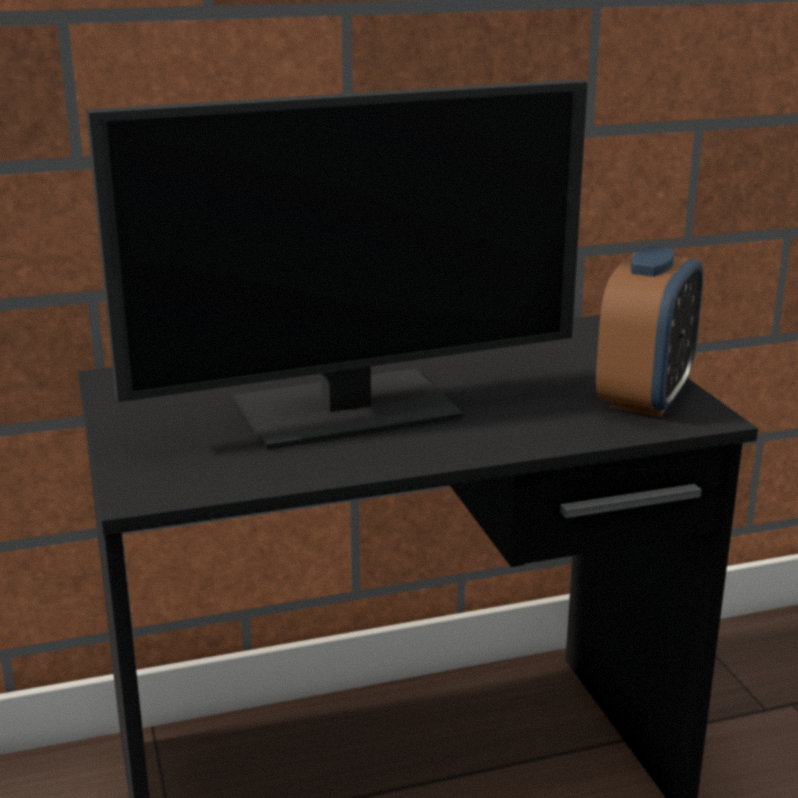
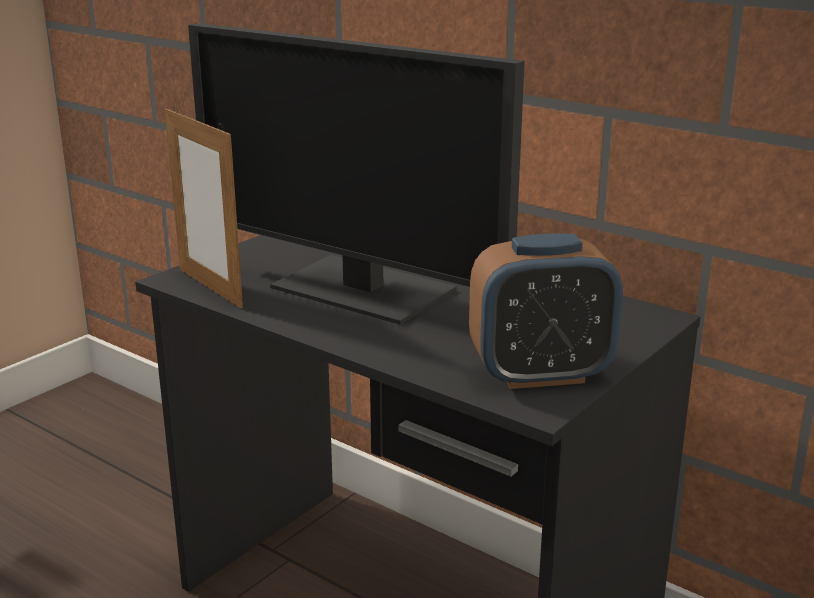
camera: 55 degrees right, 0 degrees up
(209, 480) = (210, 288): none -> picture frame

